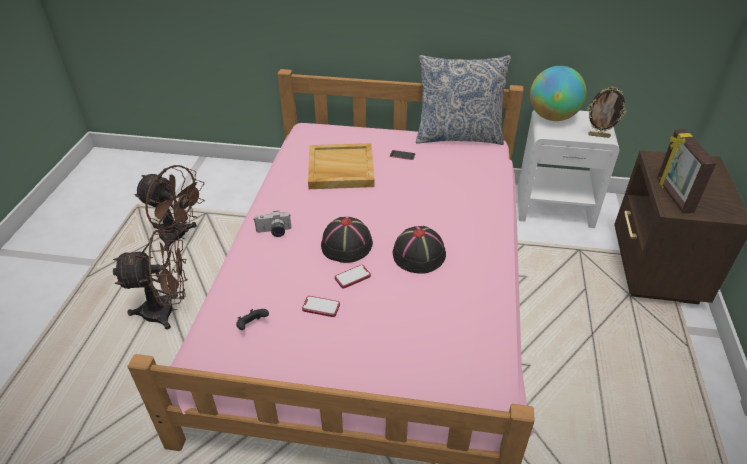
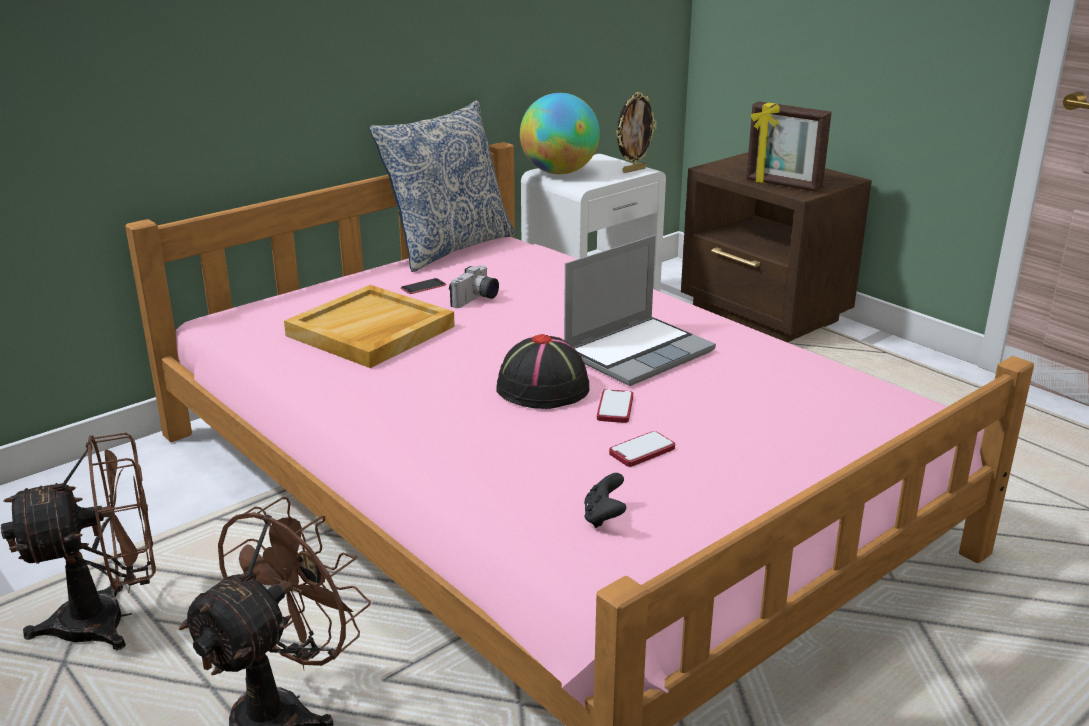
camera: 50 degrees left, 15 degrees down
(274, 232) = (420, 427): camera -> camera (476, 300)
(419, 254) = (638, 352): black hat -> laptop

